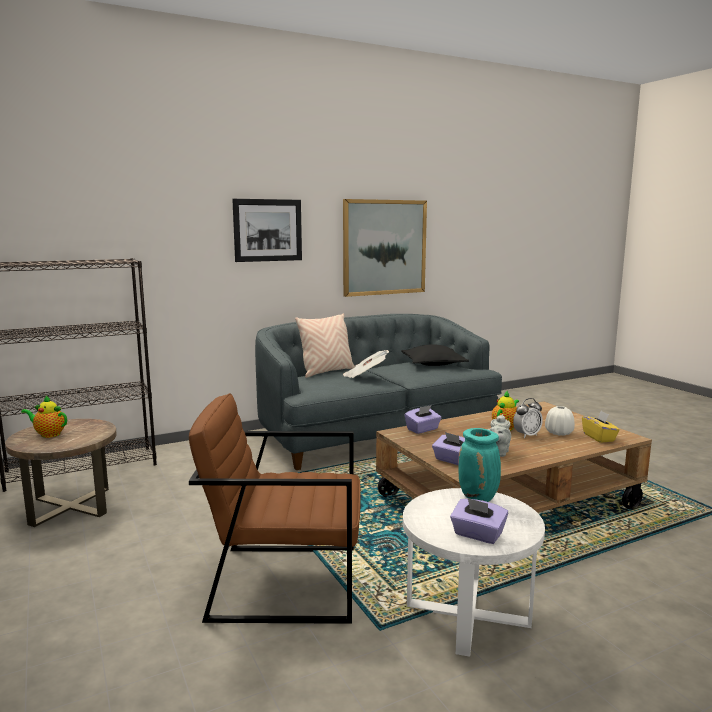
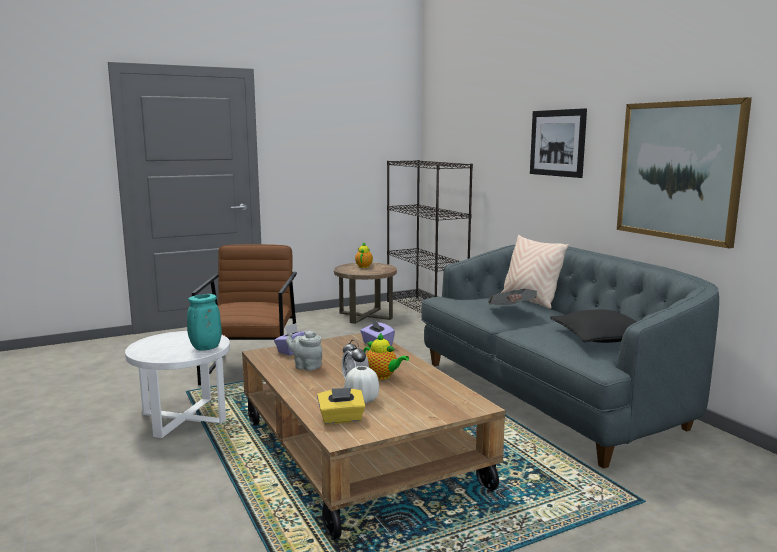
camera: 90 degrees right, 0 degrees up
(477, 535) = (154, 344): purple tissue box -> none

